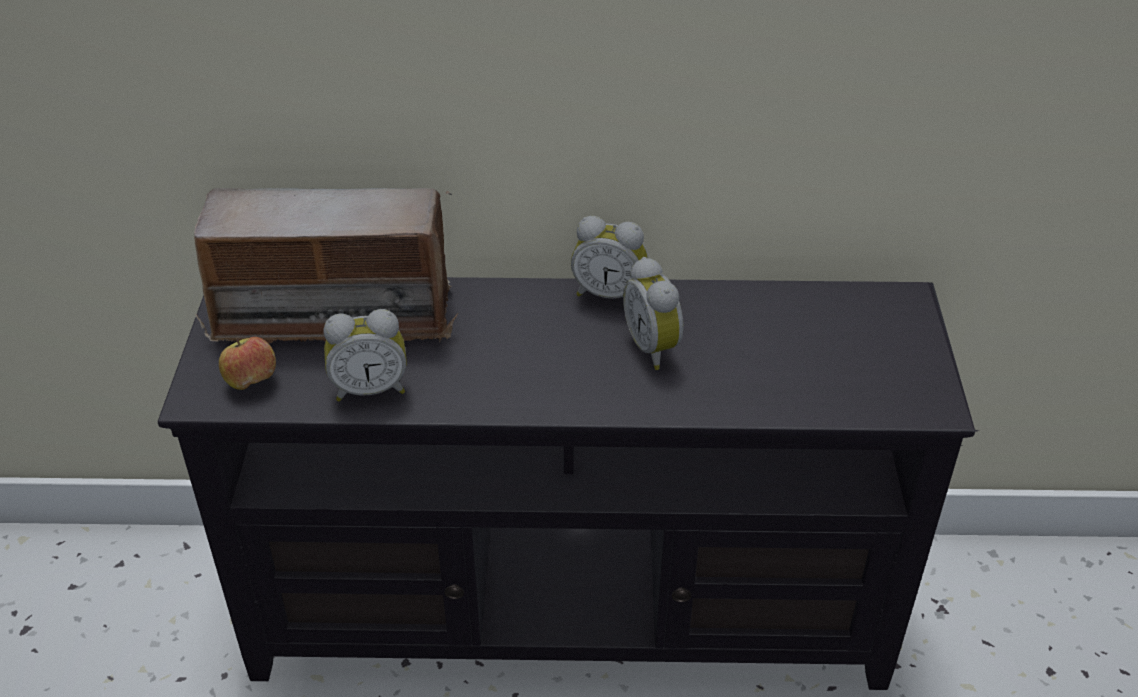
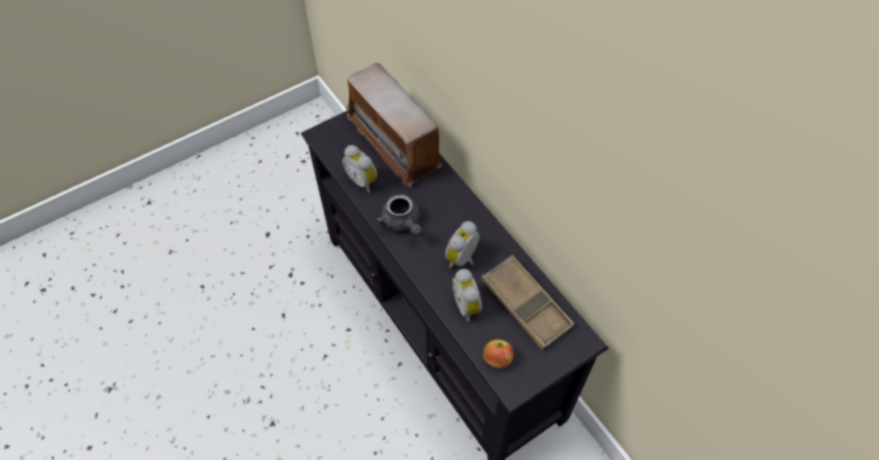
camera: 55 degrees right, 15 degrees up
(251, 382) = (339, 144): apple -> apple (497, 359)
(515, 383) = (402, 224): none -> grey teapot
(609, 294) = (485, 224): alarm clock -> alarm clock (468, 306)
(798, 323) = (526, 305): none -> brown tray

